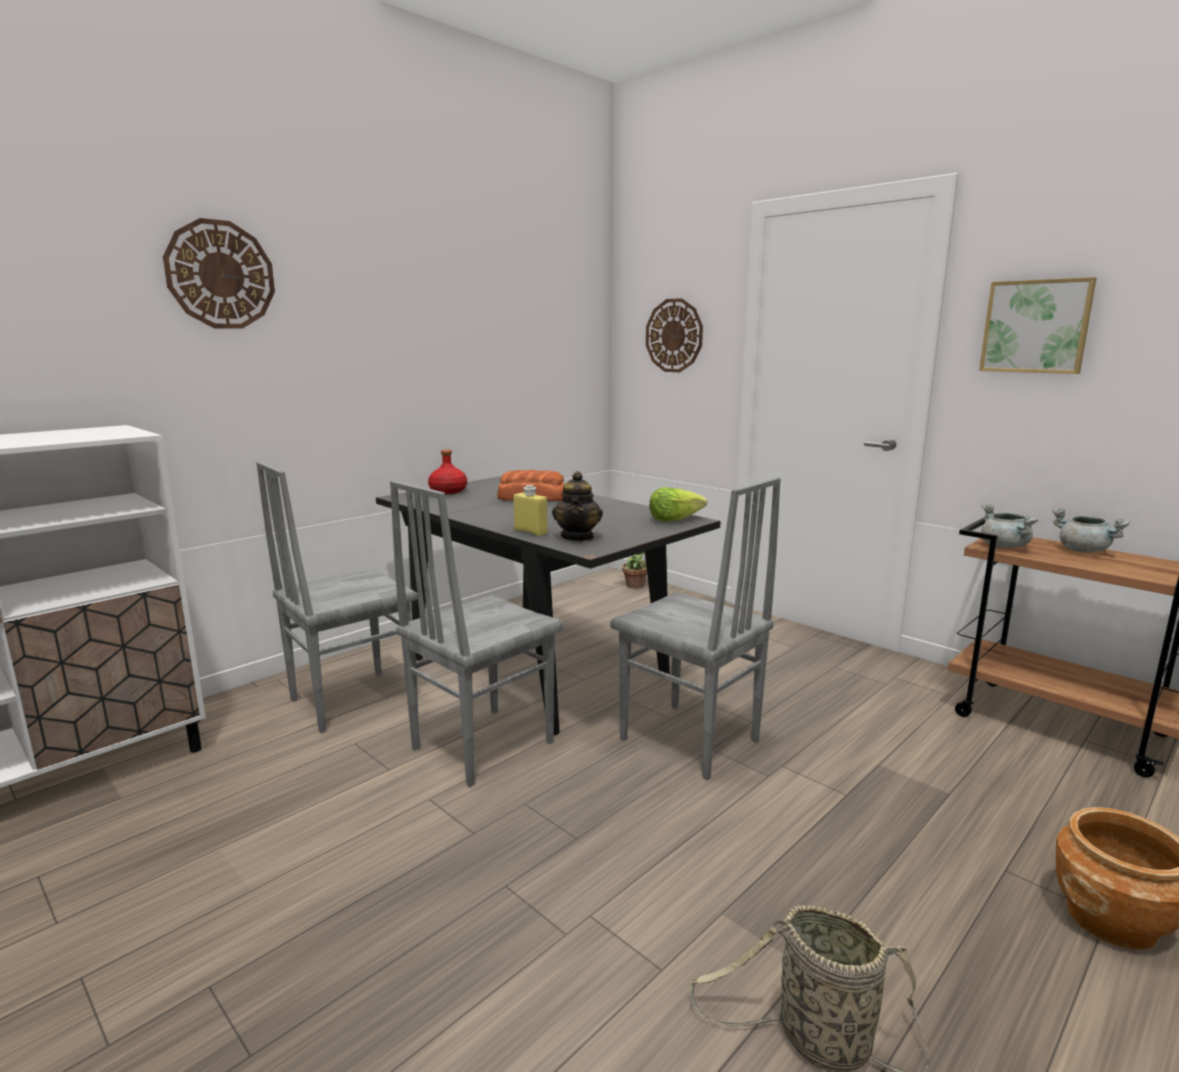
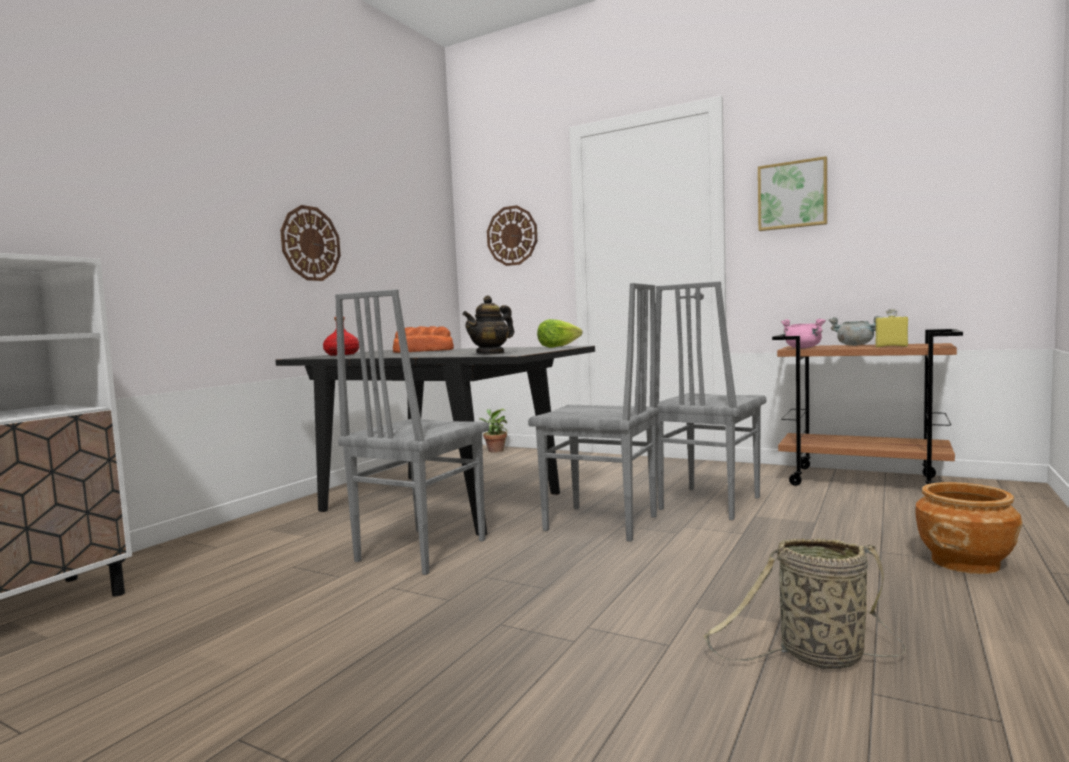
camera: 15 degrees left, 10 degrees down
(220, 275) = (135, 143): wall clock -> wall clock (310, 243)
(350, 700) = (270, 542): grey chair -> grey chair (707, 503)
(530, 532) = (446, 355): yellow bottle -> yellow bottle (891, 346)
(578, 537) = (491, 353): teapot -> teapot turned 60 degrees clockwise
(1005, 547) = (803, 348): grey cooking pot -> pink cooking pot

